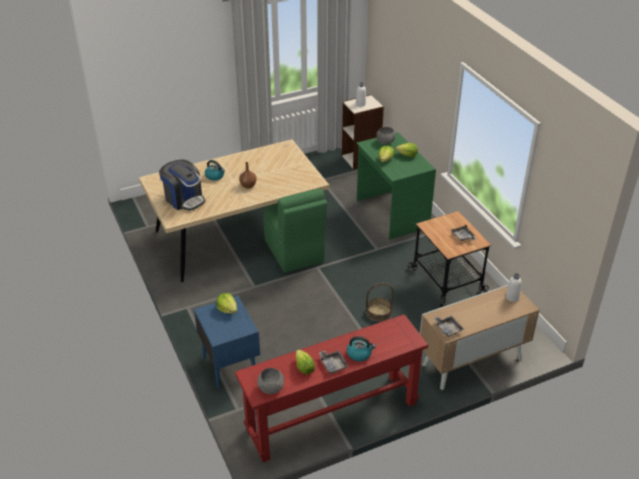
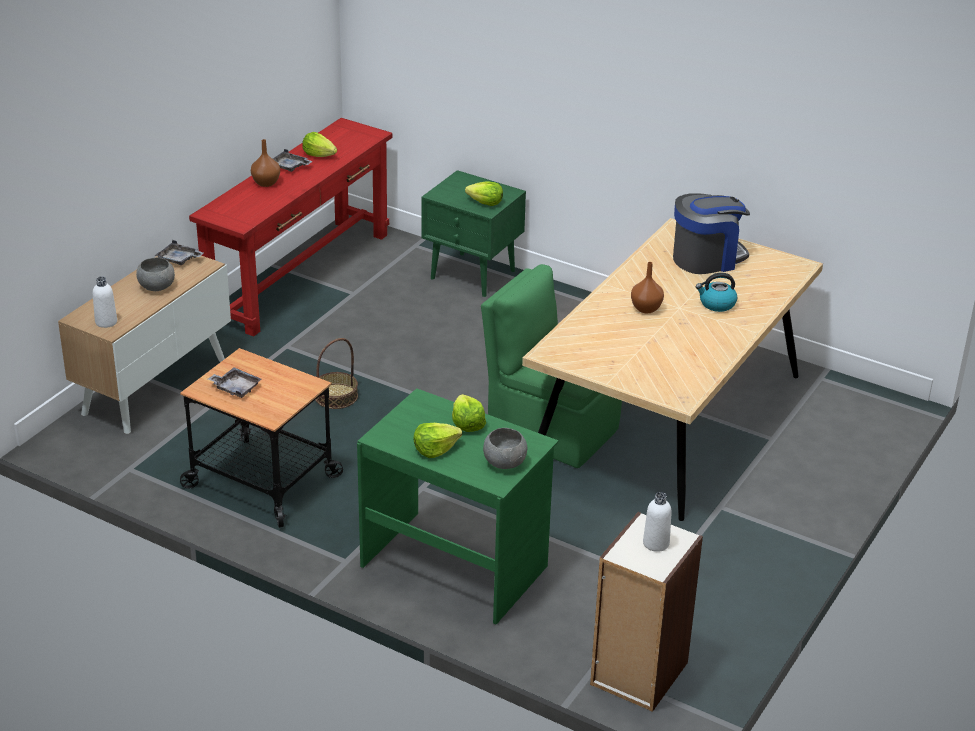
camera: 145 degrees right, 5 degrees down
(184, 199) = (707, 258): coffee machine -> coffee machine turned 150 degrees clockwise
(229, 365) = (473, 275): blue nightstand -> green nightstand
(271, 388) = (337, 132): grey bowl -> grey bowl (156, 286)
(359, 354) = (266, 183): kettle -> brown vase

